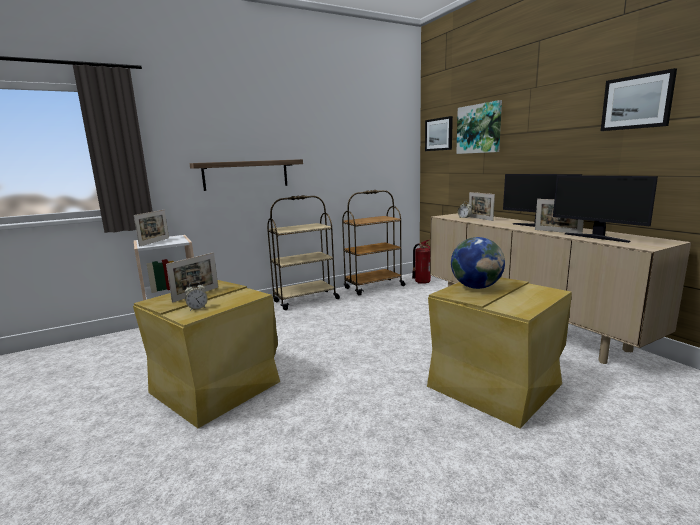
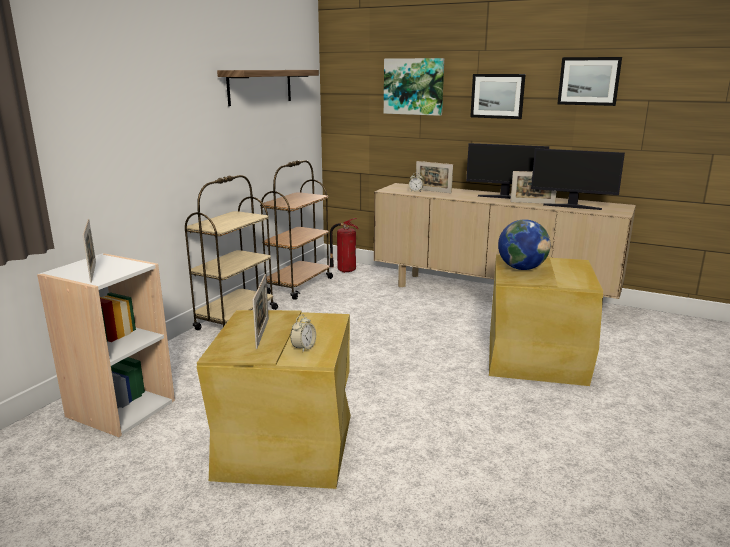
camera: 35 degrees left, 5 degrees up
(246, 174) = (153, 150): shelf -> shelf (260, 86)
(439, 134) = (353, 87): picture -> picture (497, 96)

